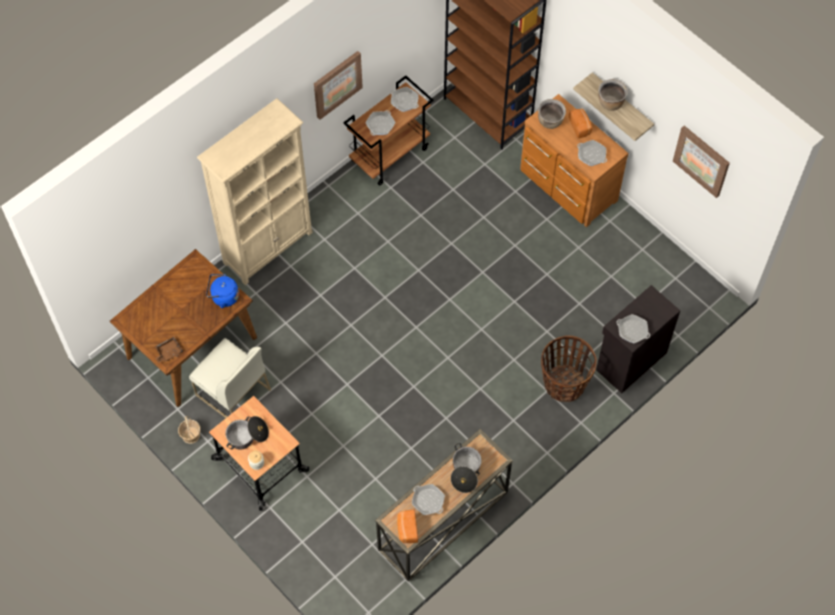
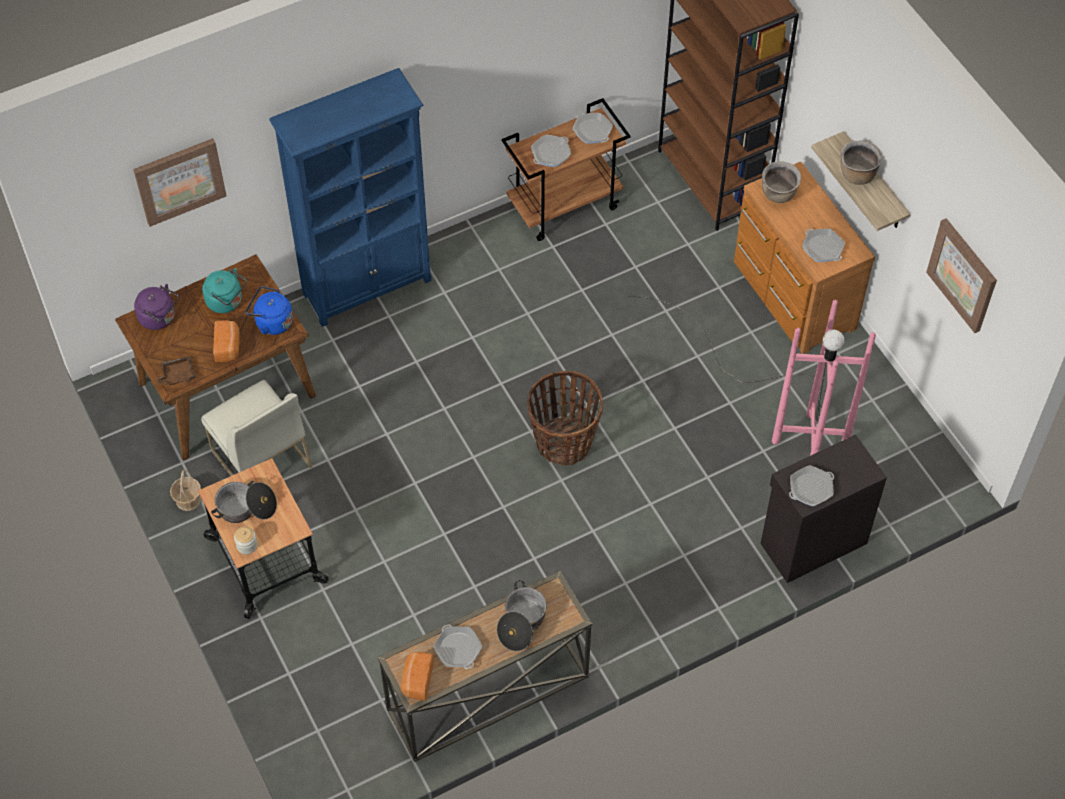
camera: 15 degrees right, 5 degrees down
(142, 313) = (159, 318): none -> purple kettle
(186, 289) = (227, 302): none -> turquoise kettle
(268, 247) = (368, 286): beige bookcase -> blue bookcase
(337, 84) = (495, 78): picture -> picture (179, 180)
(564, 383) = (710, 551): basket -> basket (563, 441)
(576, 266) = (773, 401): none -> pink floor lamp
(580, 127) = (818, 209): bread -> bread (228, 347)
(632, 330) = (810, 489): frying pan -> frying pan turned 105 degrees clockwise

